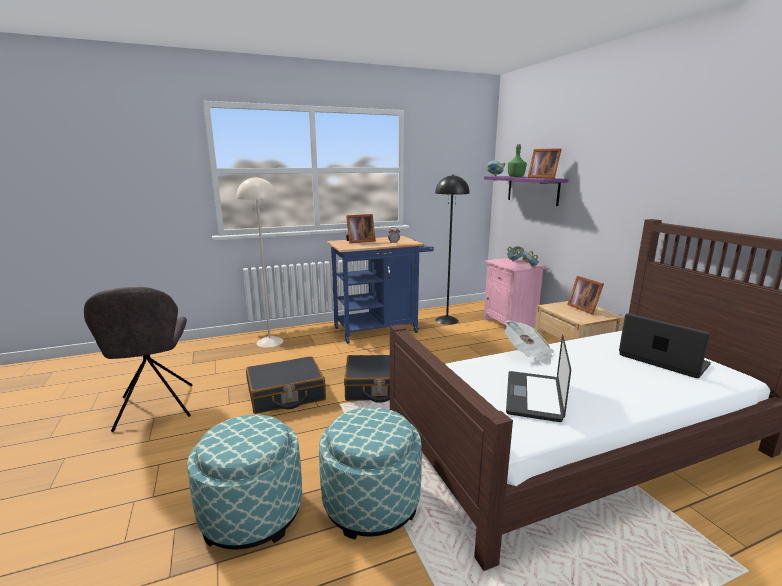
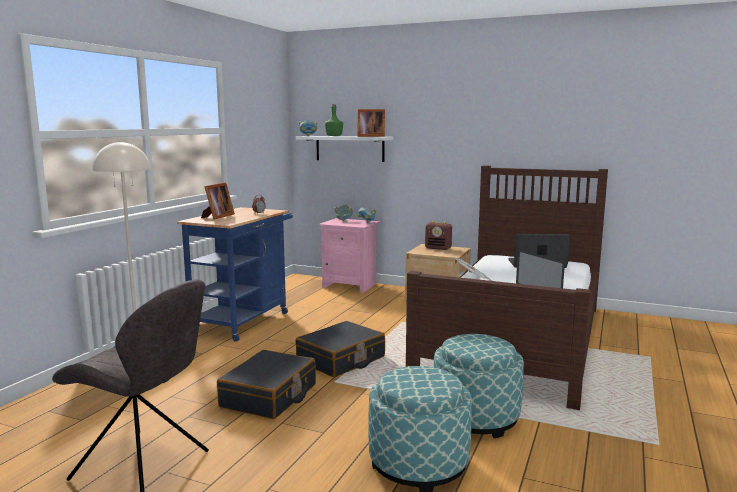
camera: 45 degrees left, 5 degrees down
(447, 320) = (293, 297): black floor lamp -> none
(532, 190) = (349, 148): purple shelf -> white shelf
(583, 308) = (438, 248): picture frame -> radio

